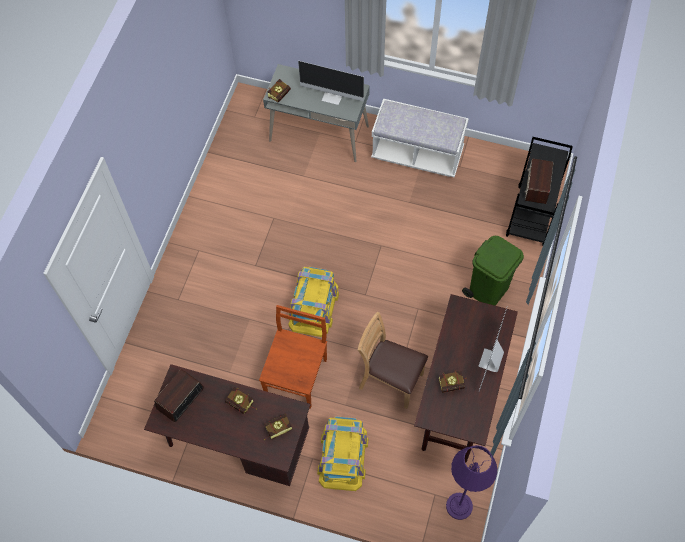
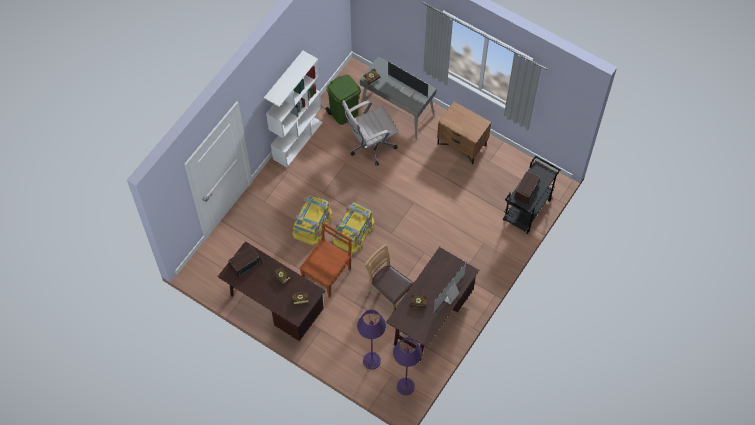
camera: 15 degrees right, 0 degrees up
(199, 205) = (297, 140): none -> white bookcase
(298, 187) = (370, 146): none -> white office chair
(342, 456) = (340, 334): yellow storage box -> yellow storage box (312, 223)
(399, 482) = (371, 361): none -> purple floor lamp
(417, 154) = (462, 144): white bench -> brown nightstand
(488, 289) = (477, 253): green trash can -> green trash can (344, 113)

